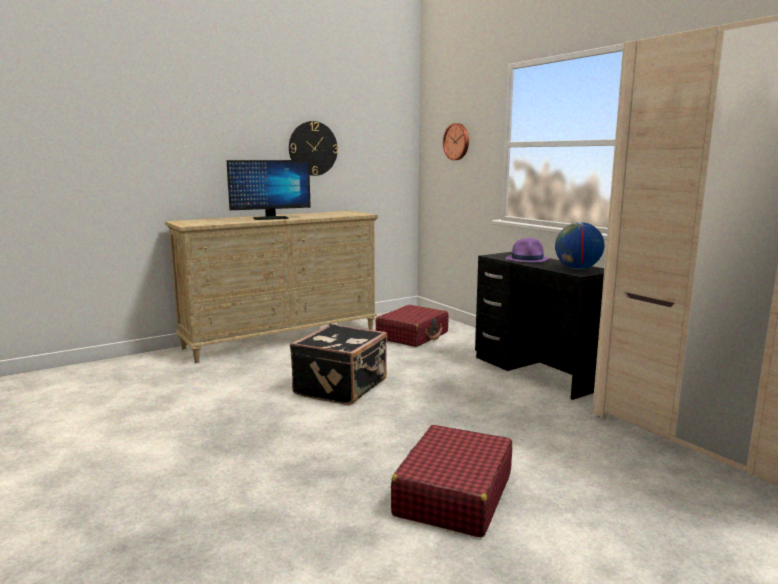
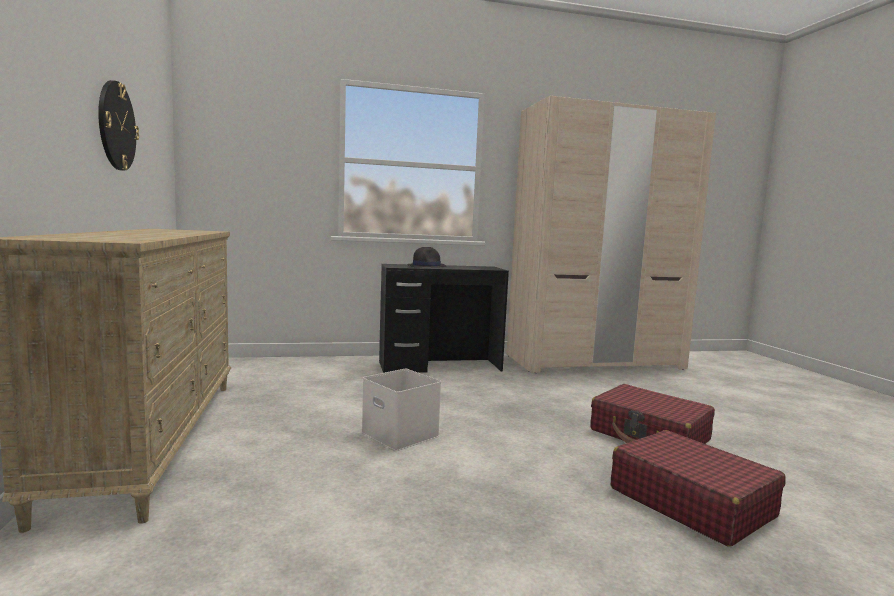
camera: 70 degrees left, 5 degrees down
(270, 218) = (151, 234): monitor -> none
(342, 387) = (398, 434): black suitcase -> white storage box
(413, 335) = (281, 378): red suitcase -> red suitcase (690, 502)
(457, 141) = (258, 149): wall clock -> none
(527, 259) = (426, 266): purple hat -> black hat
(577, 269) = (479, 267): globe -> none

